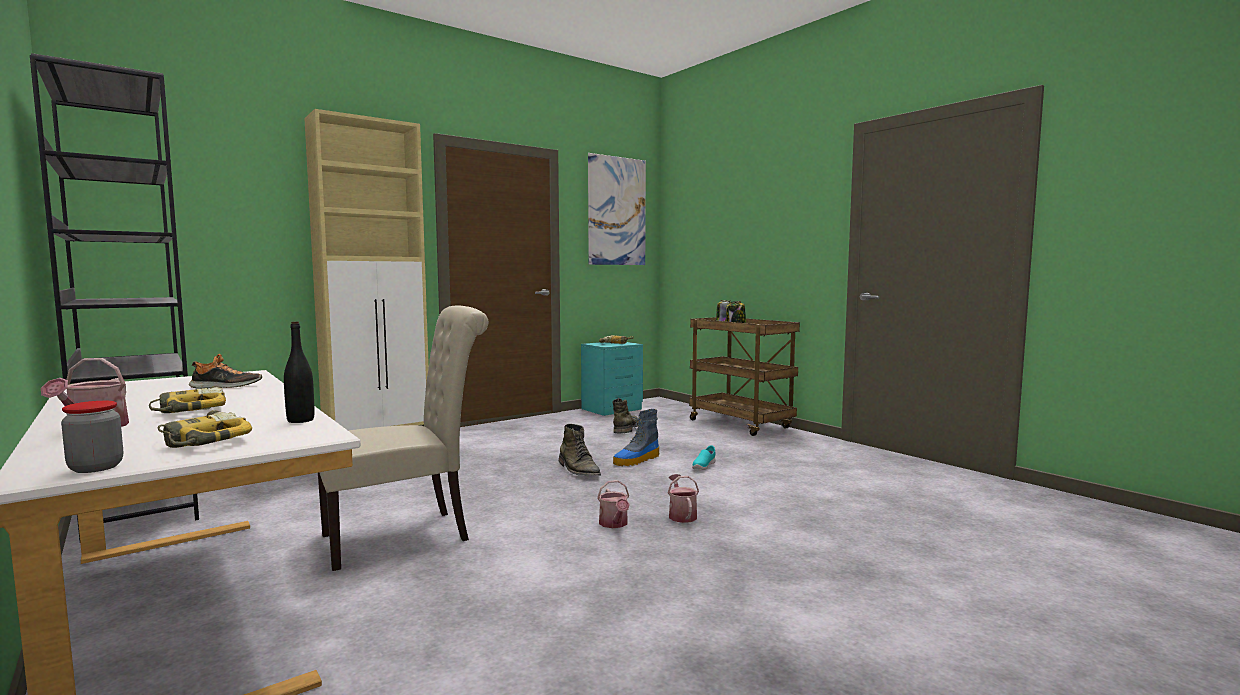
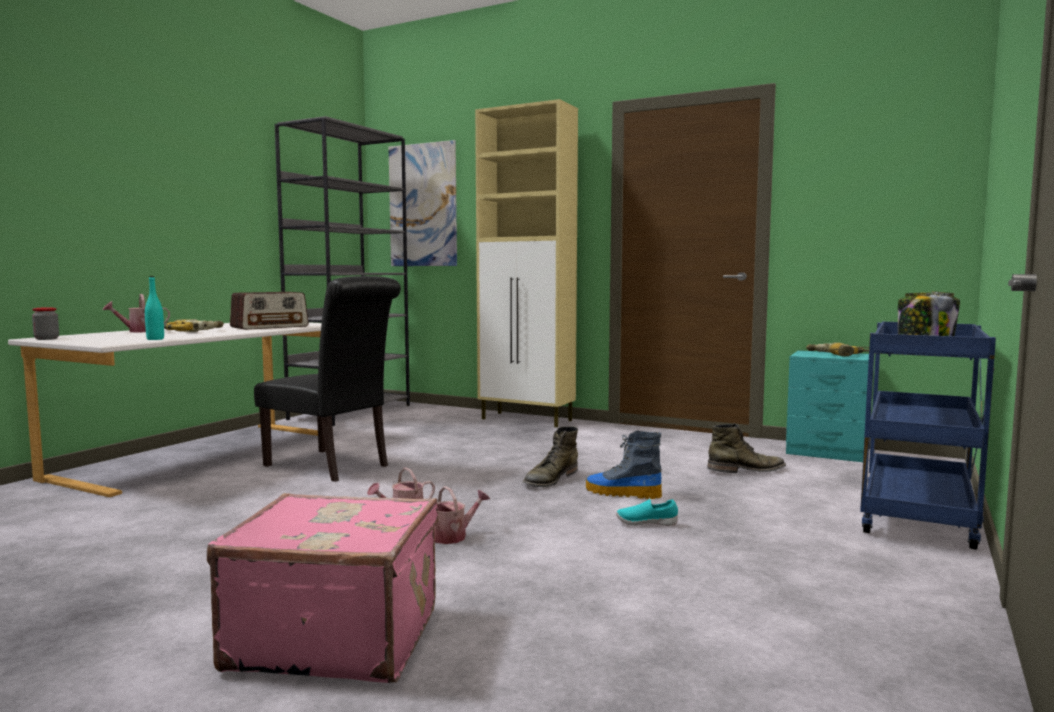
camera: 65 degrees right, 0 degrees up
(200, 441) = (101, 338): power drill -> none
(226, 386) = (270, 327): shoe -> radio
(300, 420) = (155, 339): black bottle -> turquoise bottle
(405, 536) = (332, 466): beige chair -> black chair
(617, 211) = (882, 153): picture -> picture (422, 205)
(741, 424) = (919, 519): brown cart -> blue cart
(851, 569) = (336, 637): none -> pink suitcase

